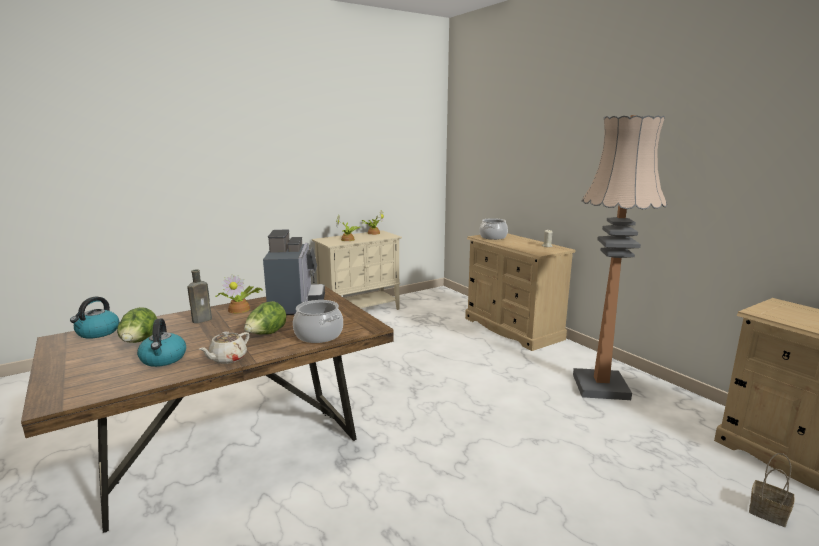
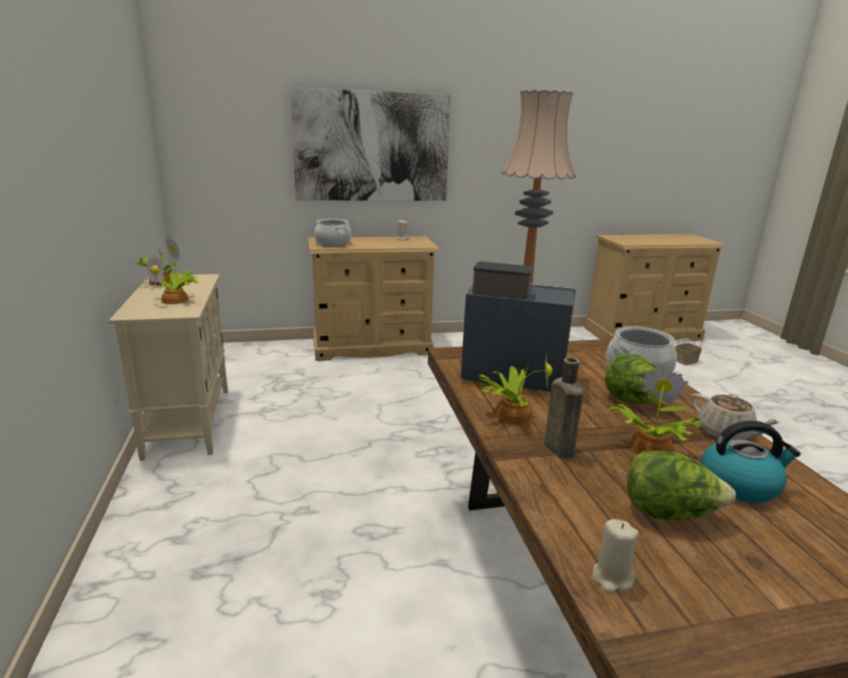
camera: 70 degrees left, 5 degrees up
(97, 333) = (612, 578): kettle -> beige candle
(203, 338) = (648, 449): none -> potted plant
(545, 167) = (372, 147): none -> picture

